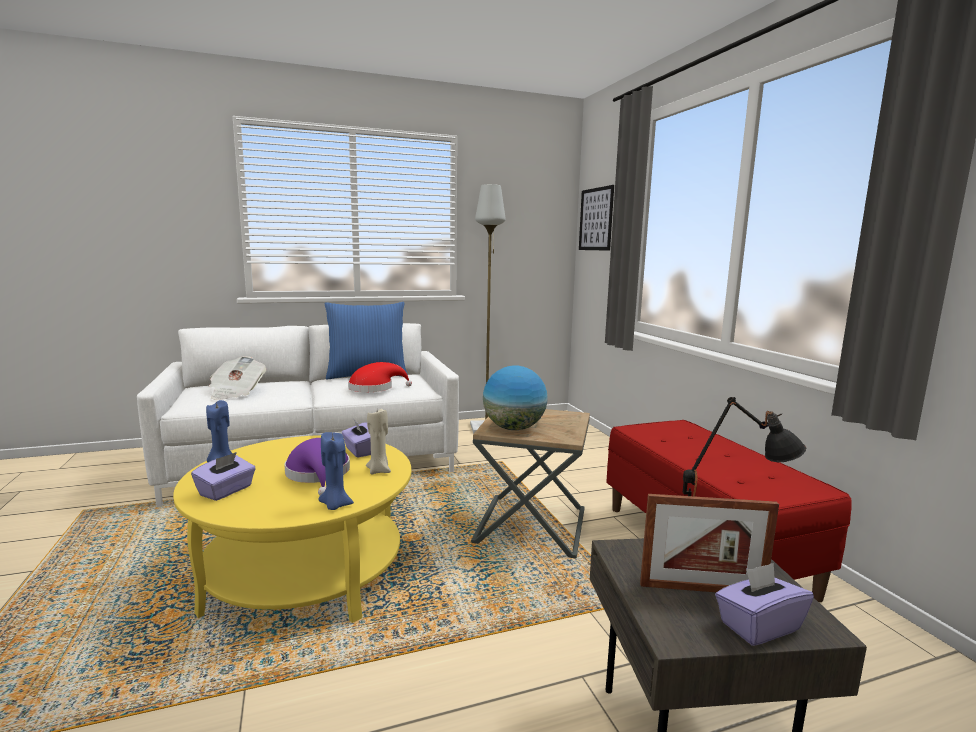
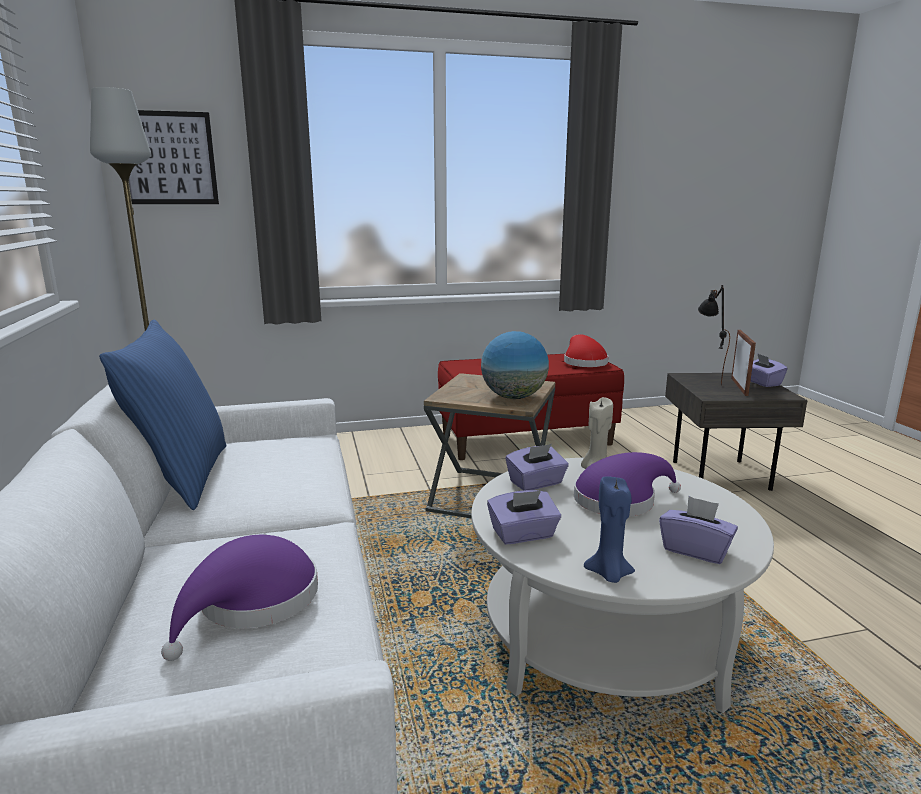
camera: 85 degrees left, 5 degrees up
(236, 393) = (252, 603): newspaper -> purple hat
(285, 445) = (523, 534): none -> purple tissue box
(306, 571) = (605, 634): yellow coffee table -> white coffee table
(335, 505) = (691, 485): blue candle -> none
(374, 388) = (296, 465): red hat -> red hat (583, 362)

